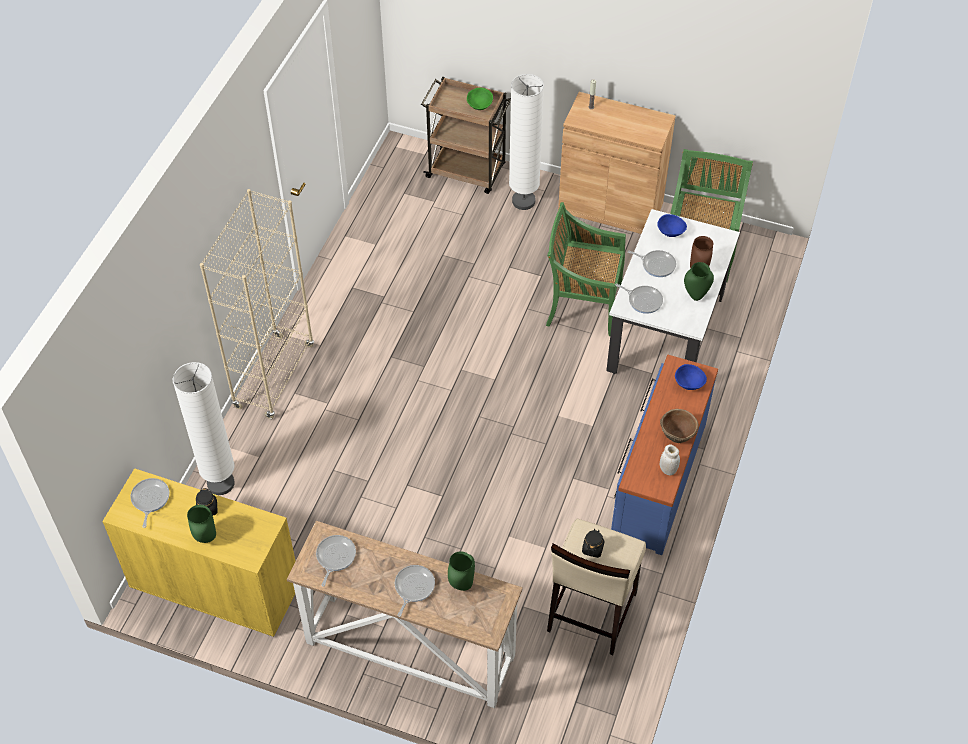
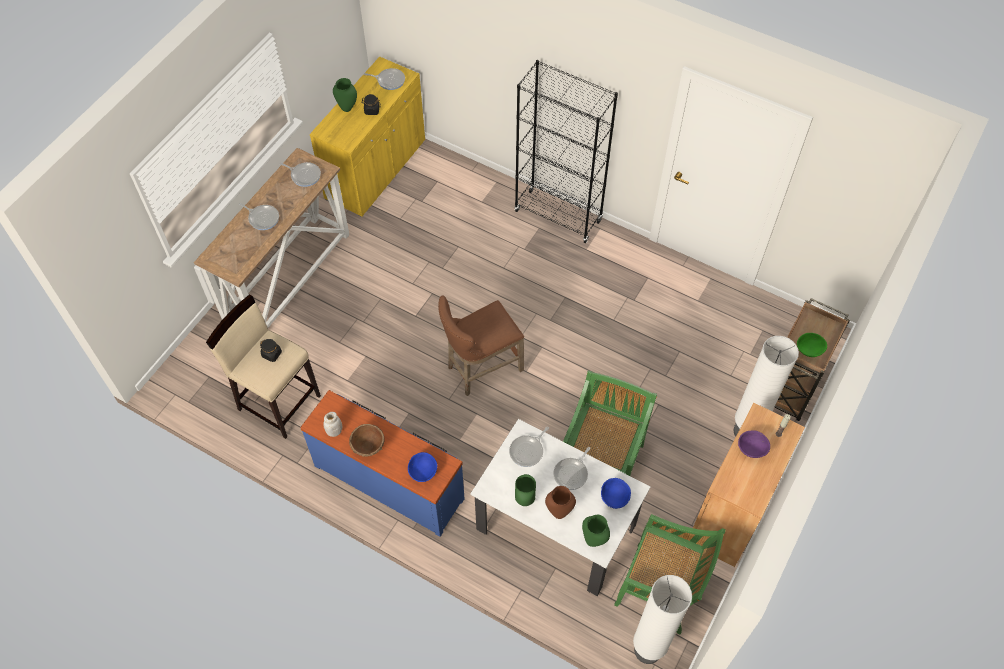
camera: 100 degrees right, 5 degrees up
(220, 483) = (462, 177): white floor lamp -> white floor lamp (647, 650)
(274, 376) = (558, 216): beige bookcase -> black bookcase
(462, 585) = (253, 247): green vase -> green vase (593, 540)
(501, 420) = (480, 369): none -> brown stool
(612, 123) = (751, 449): none -> purple bowl

